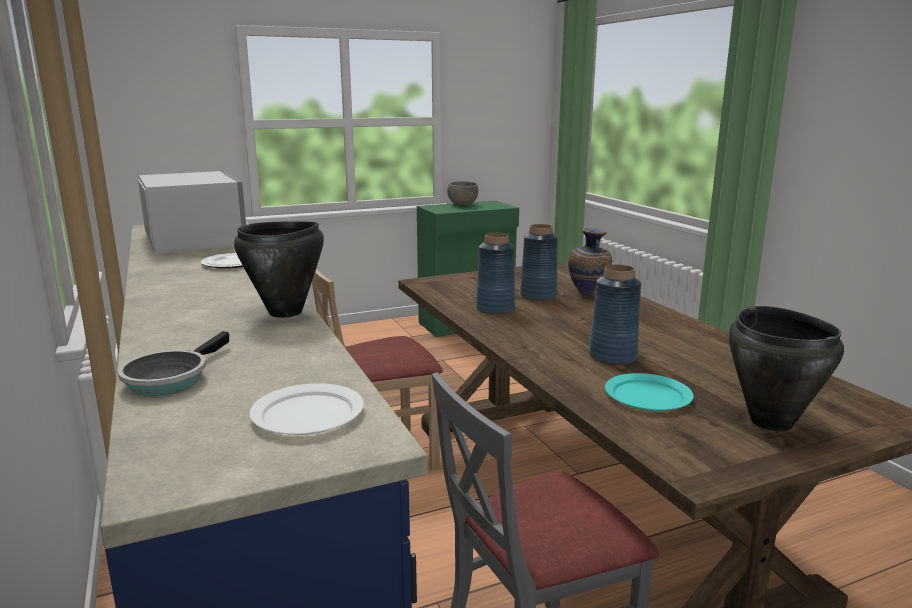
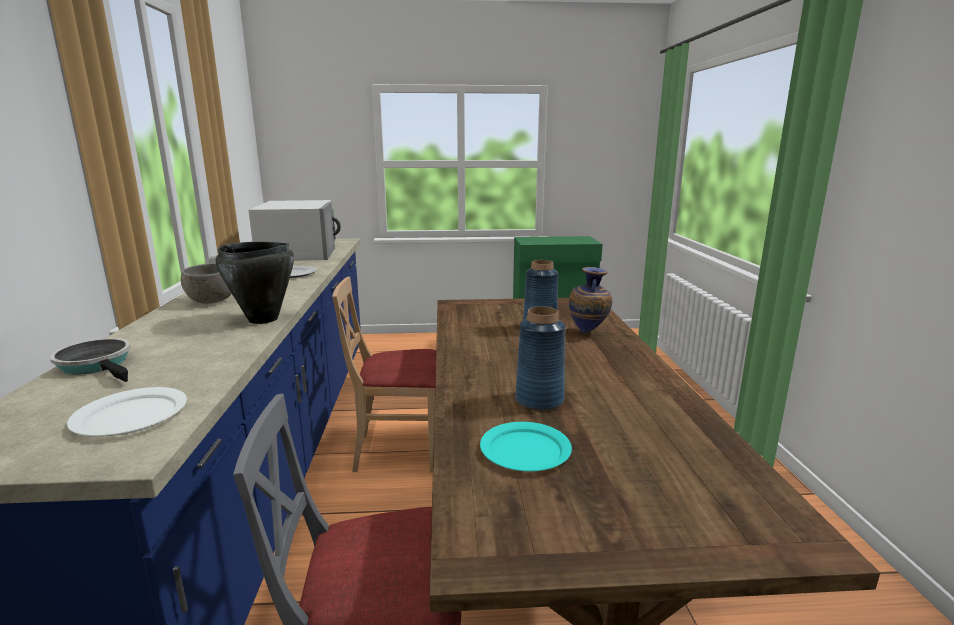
camera: 20 degrees right, 0 degrees up
(170, 378) = (97, 365): frying pan -> frying pan turned 90 degrees clockwise
(462, 205) = (554, 238): grey bowl -> grey bowl (211, 301)
(495, 309) = (486, 336): blue vase -> none
(771, 421) = (629, 509): black cooking pot -> none

